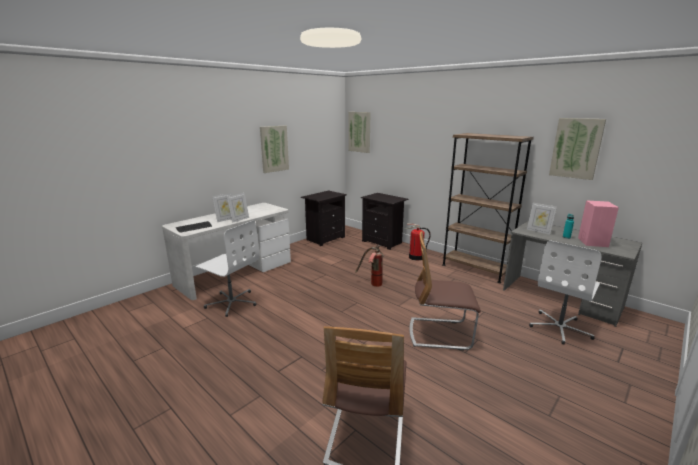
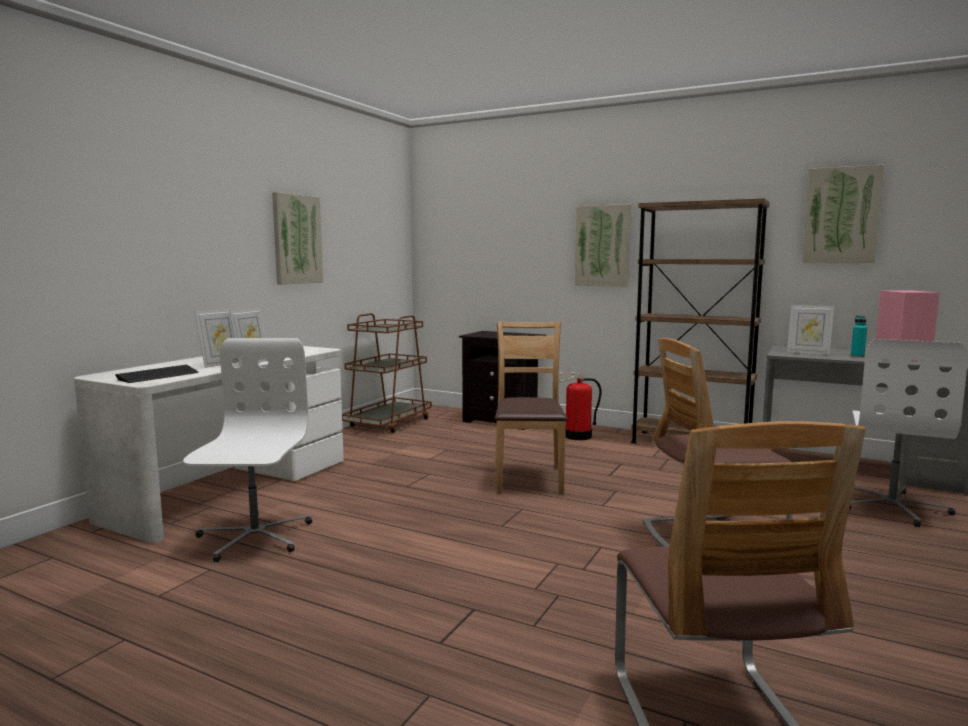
camera: 15 degrees left, 10 degrees down
(232, 302) = (254, 537): white office chair -> white office chair turned 105 degrees counterclockwise
(325, 238) = (388, 423): black nightstand -> brown cart
(359, 132) = (442, 223): picture -> picture (603, 246)
(372, 284) = (528, 479): fire extinguisher -> brown chair

